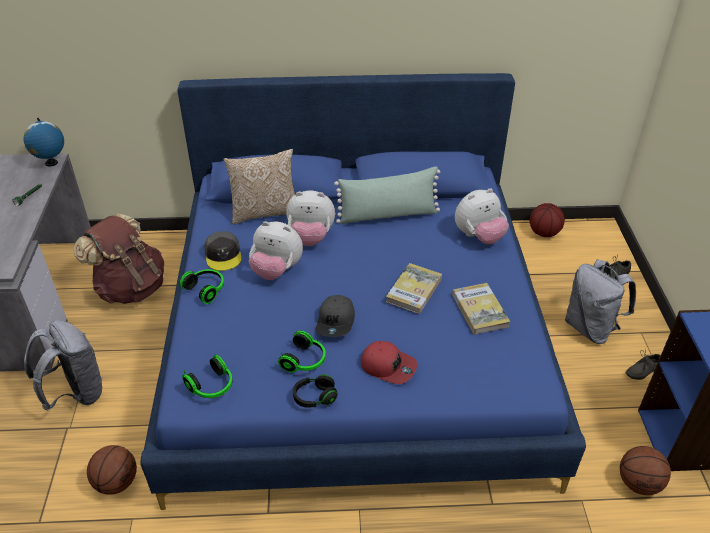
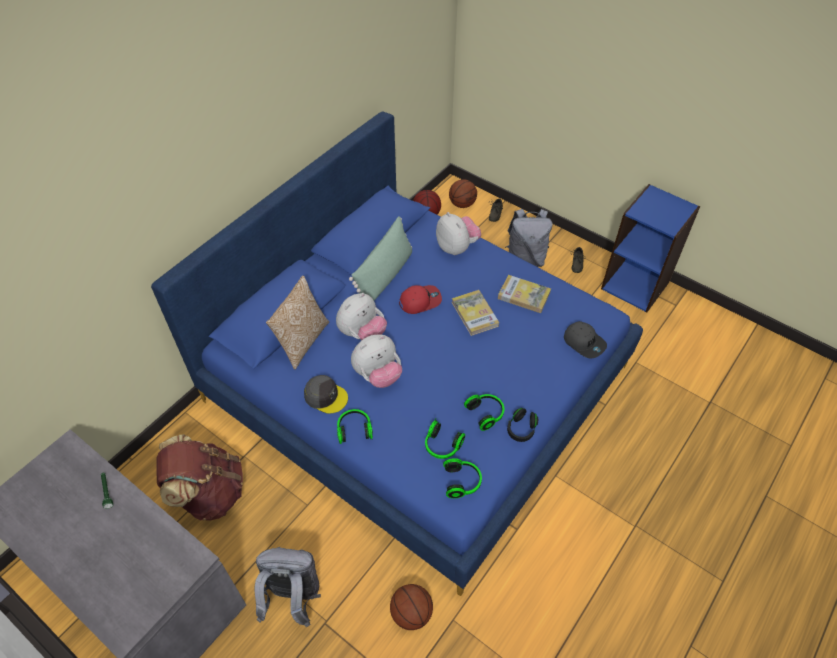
camera: 50 degrees left, 10 degrees up
(51, 163) = (71, 449): globe -> none
(238, 350) = (442, 446): none -> headphones
(336, 321) = (465, 373): grey cap -> grey cap (584, 342)
(388, 366) = (528, 373): red cap -> red cap (420, 301)
(479, 237) = (457, 247): plush toy -> plush toy turned 45 degrees counterclockwise
(639, 483) = (645, 328): basketball -> basketball (462, 204)

